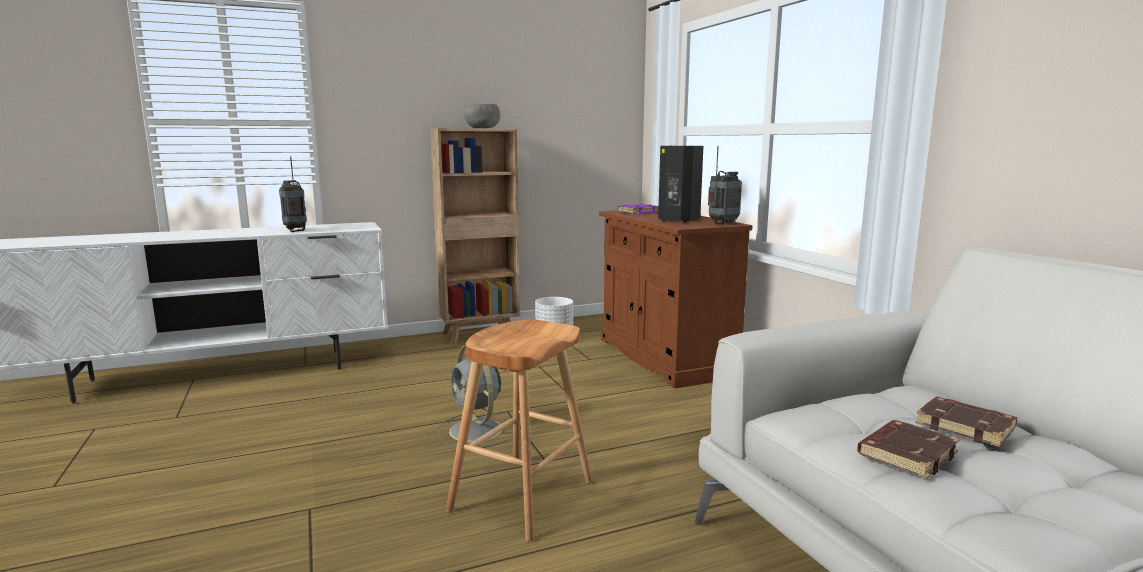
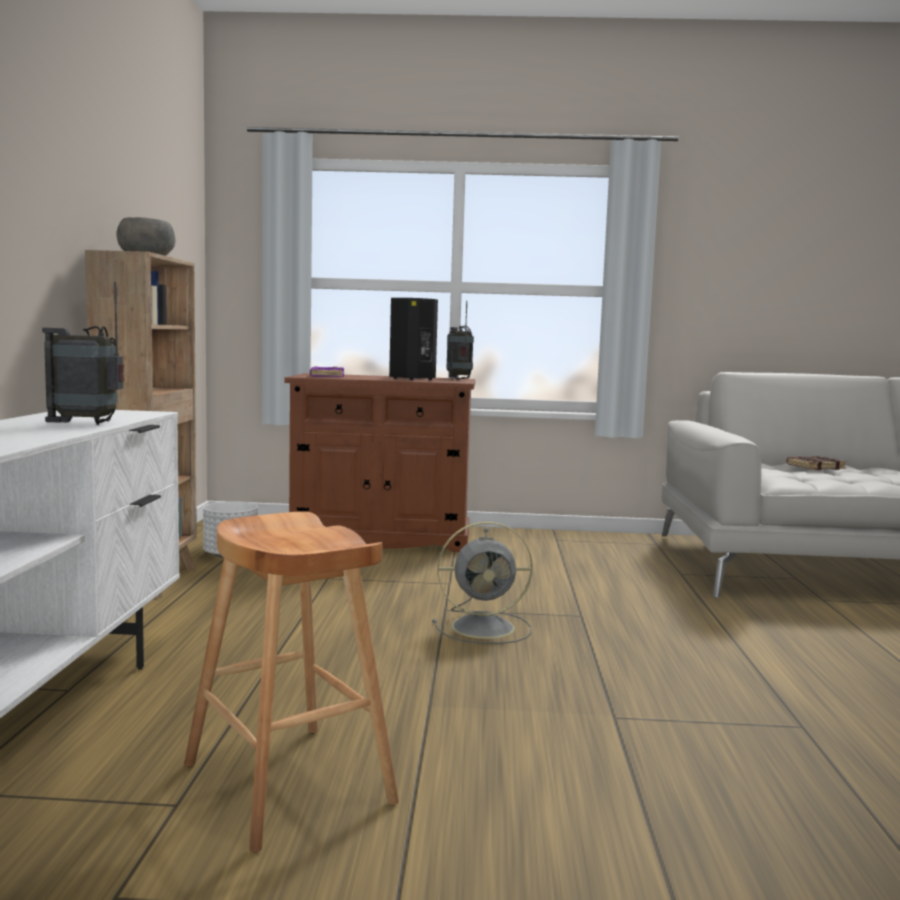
camera: 65 degrees left, 5 degrees down
(522, 496) = (644, 633): brown stool -> brown stool (288, 784)
(906, 454) = (847, 479): brown book -> none

